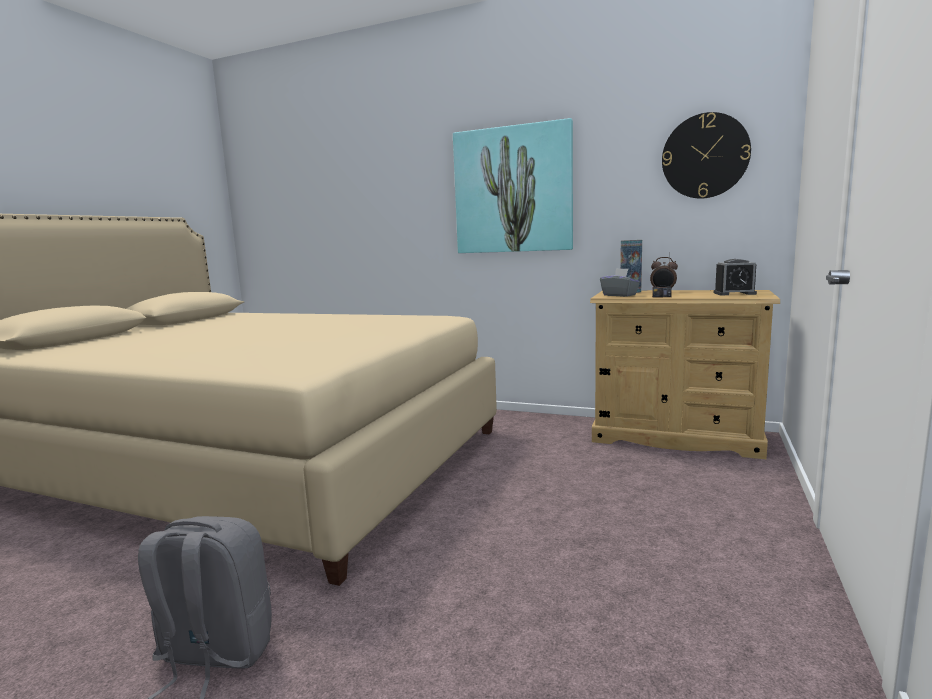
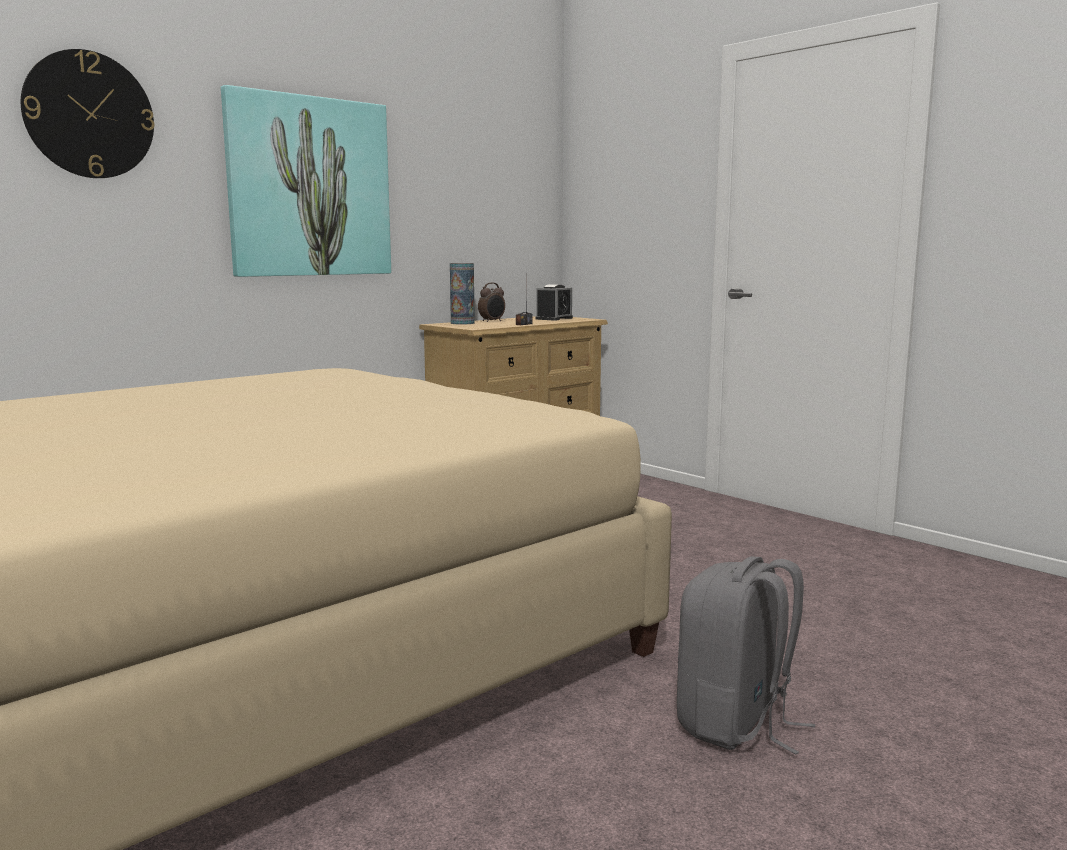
camera: 65 degrees left, 0 degrees up
(619, 295) = (479, 326): grey tissue box -> none
(705, 156) = (501, 176): wall clock -> wall clock (89, 115)

